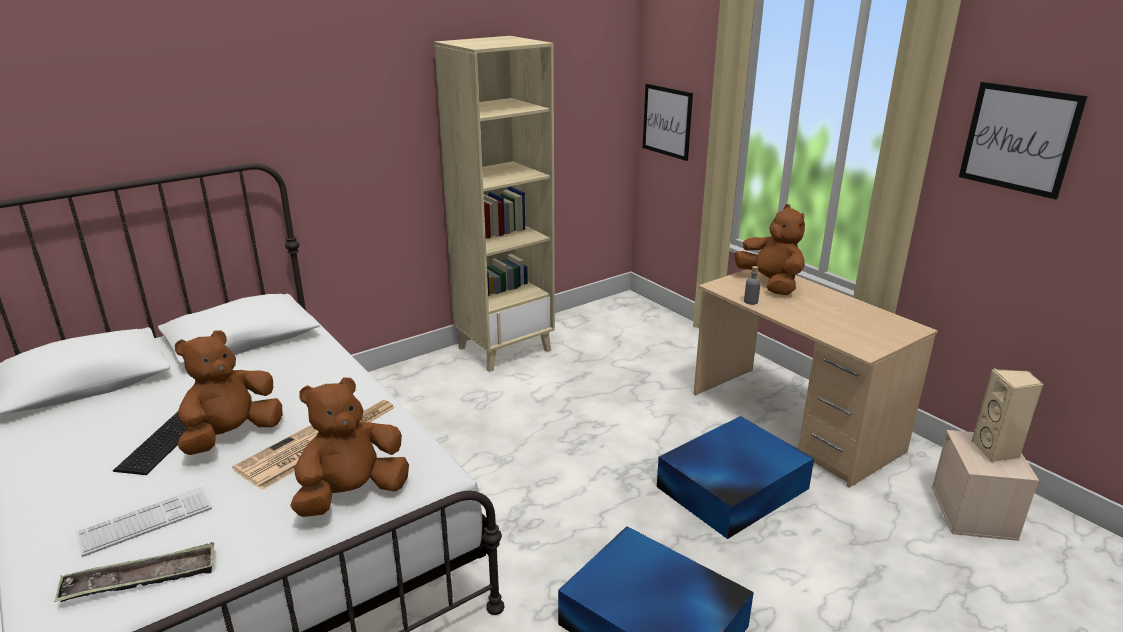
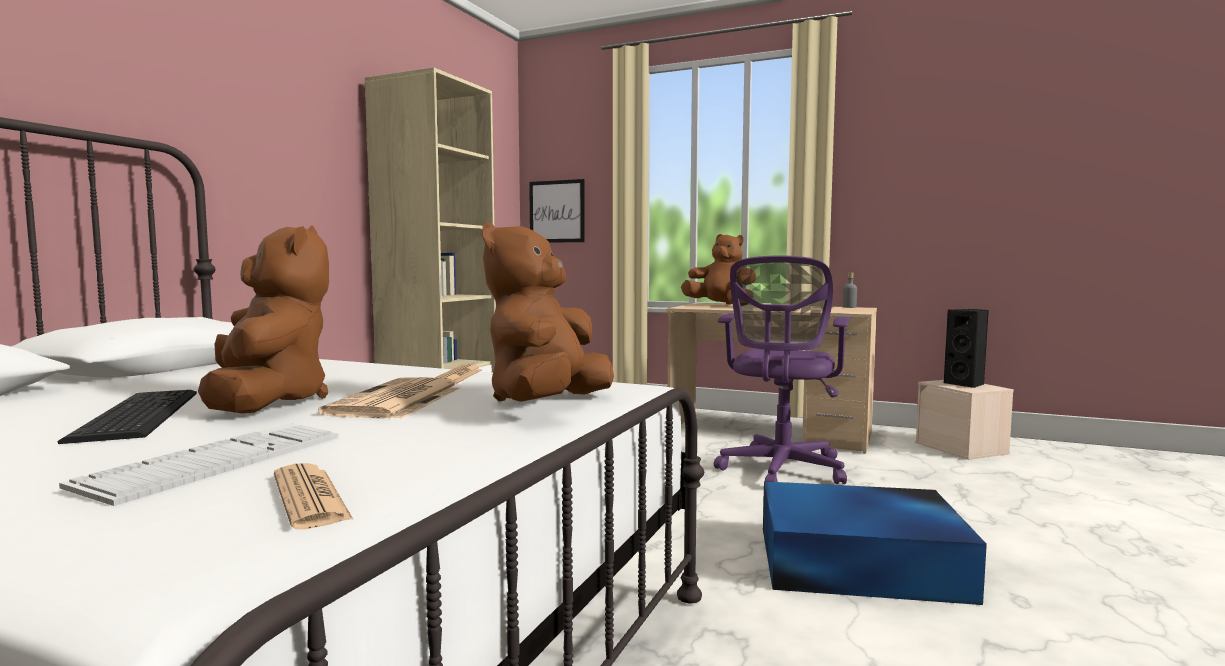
camera: 30 degrees left, 20 degrees down
(141, 580) = (310, 497): tray -> newspaper
(232, 436) = (267, 402): brown plush toy -> brown plush toy turned 150 degrees clockwise
(730, 488) = (781, 471): blue storage box -> purple office chair
(751, 301) = (725, 308): grey bottle -> grey bottle (849, 307)
(996, 452) = (966, 384): beige speaker -> black speaker
(1019, 139) = (896, 147): picture -> none

